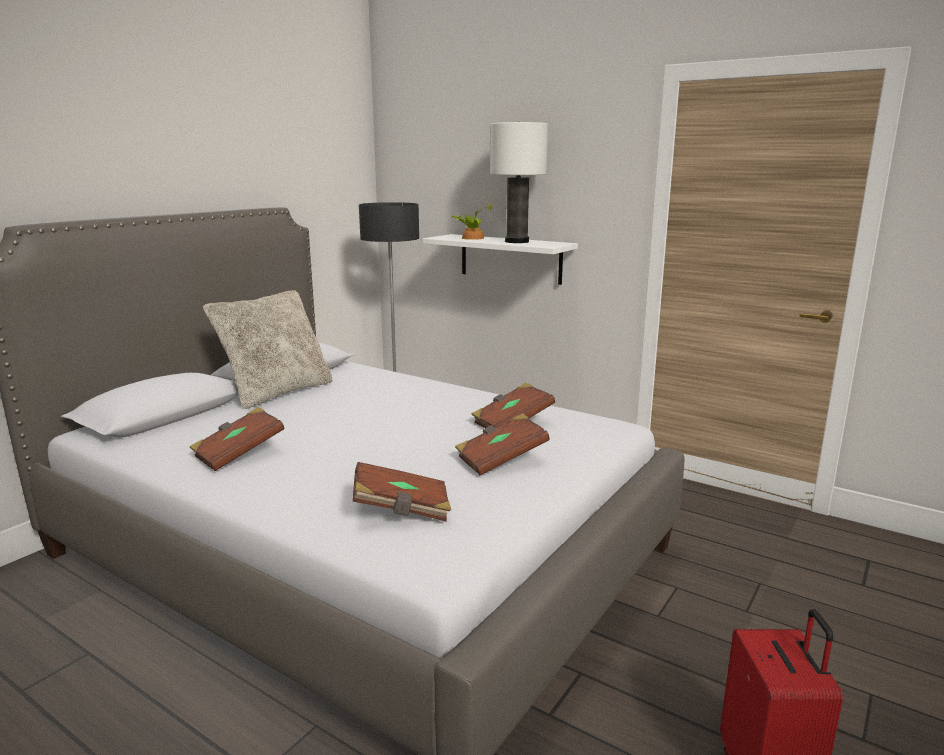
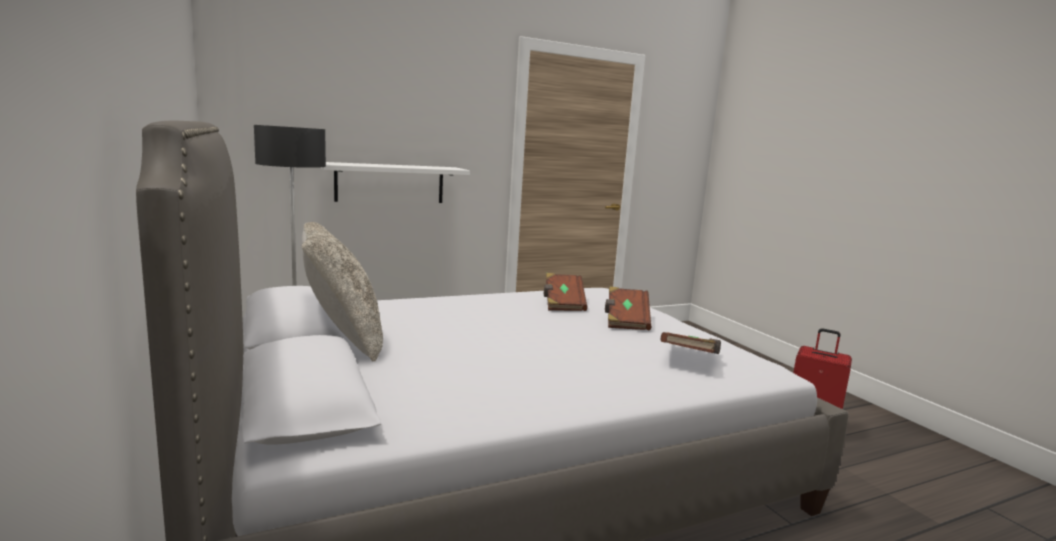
camera: 60 degrees left, 5 degrees down
(238, 454) = (506, 384): brown book -> none
(471, 238) = (364, 164): potted plant -> none
(517, 241) = (416, 166): white table lamp -> none

